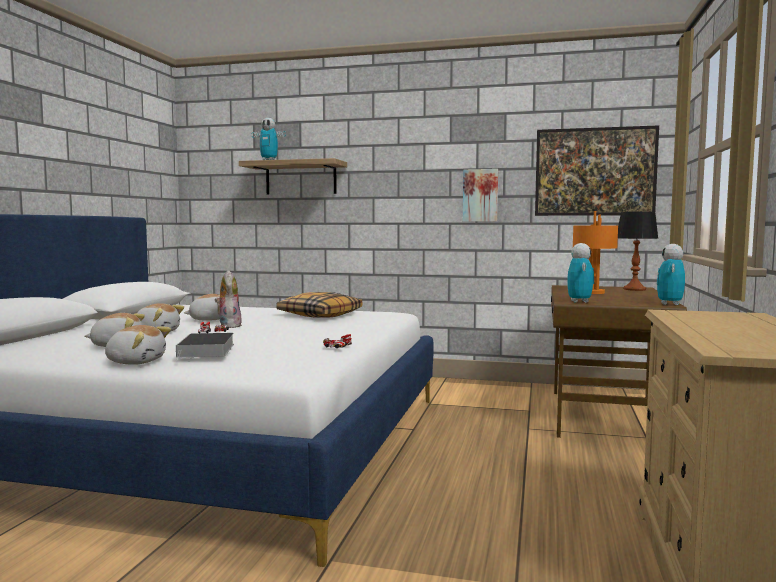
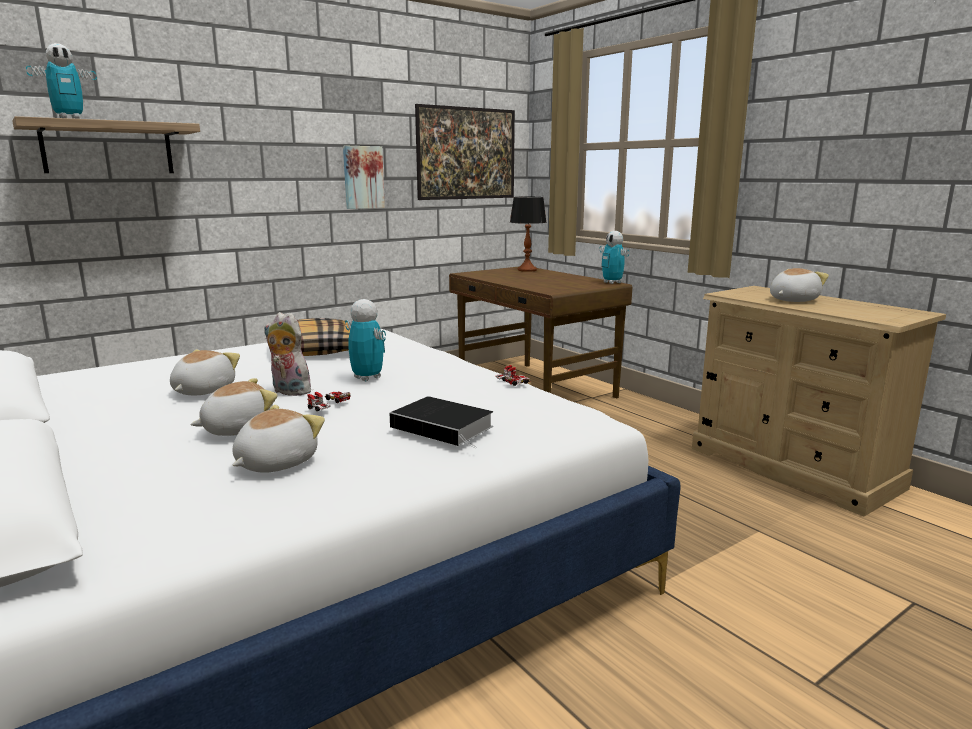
camera: 50 degrees left, 10 degrees up
(136, 362) = (411, 470): plush toy -> plush toy (792, 300)
(579, 301) = (558, 290): toy robot -> toy robot (367, 378)
(592, 292) = (519, 278): orange table lamp -> none

